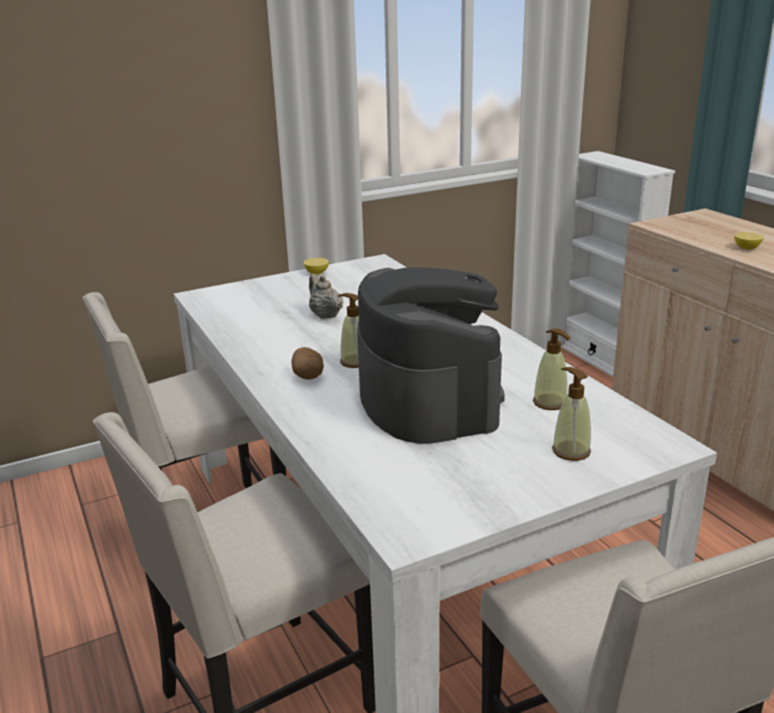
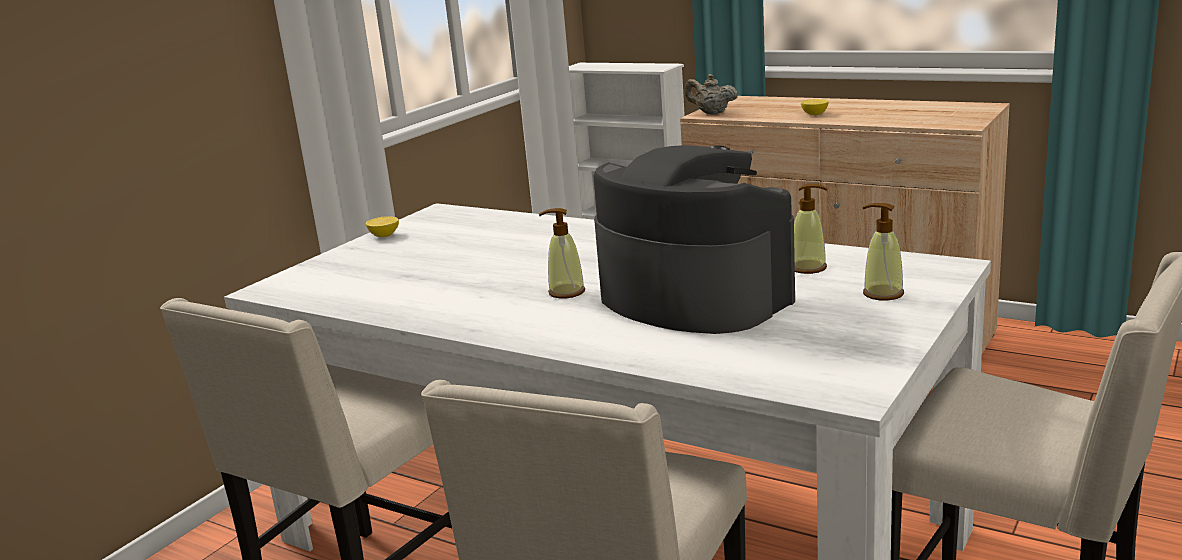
camera: 30 degrees left, 5 degrees down
(308, 376) = (535, 317): potato -> none
(325, 315) = (462, 266): beige teapot -> beige teapot (711, 113)

